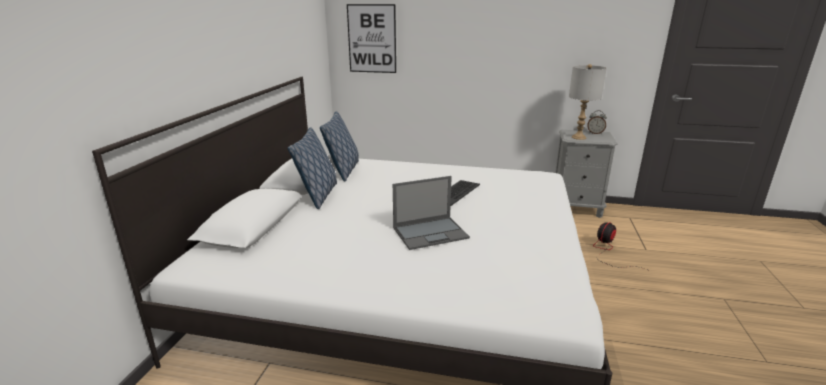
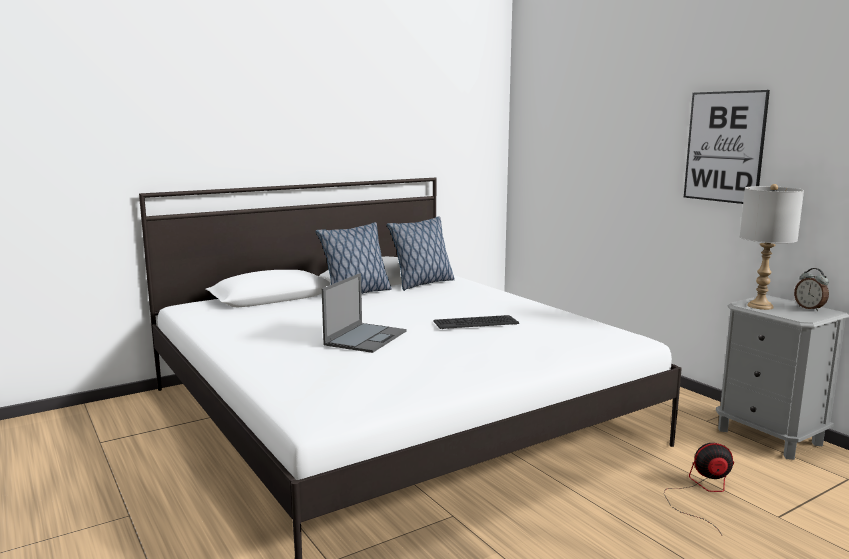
camera: 45 degrees right, 10 degrees down
(372, 39) = (546, 142): picture -> picture (724, 147)
(431, 232) = (366, 337): laptop -> laptop turned 90 degrees counterclockwise

